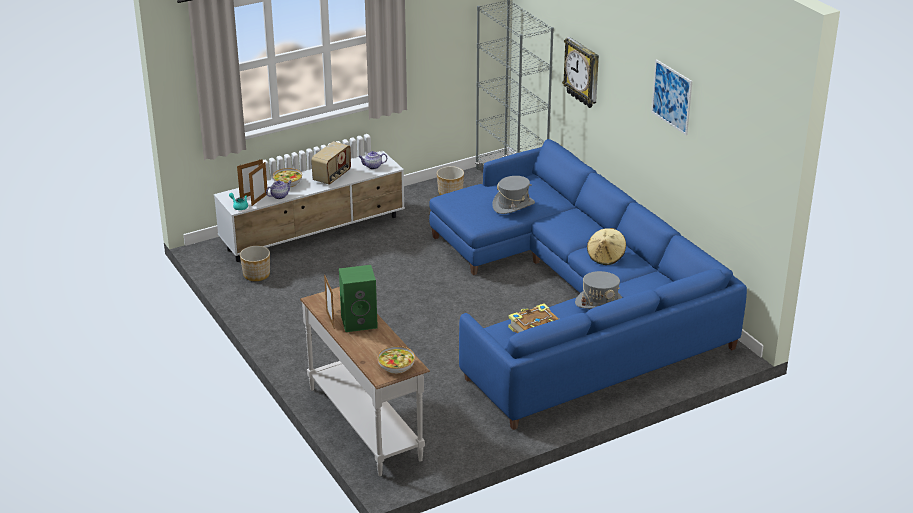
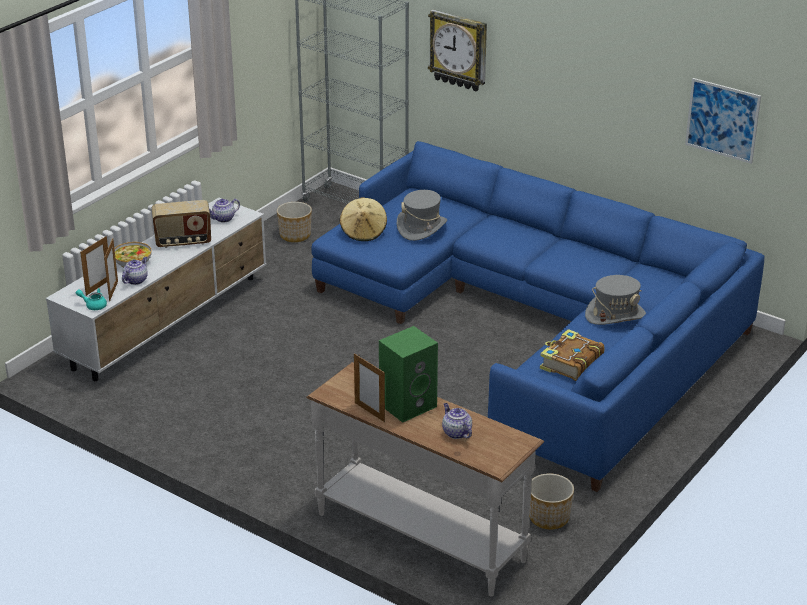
camera: 25 degrees left, 0 degrees up
(256, 275) = (134, 391): planter -> planter (548, 518)
(332, 176) = (183, 241): radio -> radio turned 75 degrees clockwise
(374, 348) = (456, 432): none -> teapot
(396, 366) = (502, 447): bowl -> none
(606, 257) = (575, 261): beige hat -> beige hat (363, 232)
(671, 97) = (619, 51): picture -> picture (722, 120)

